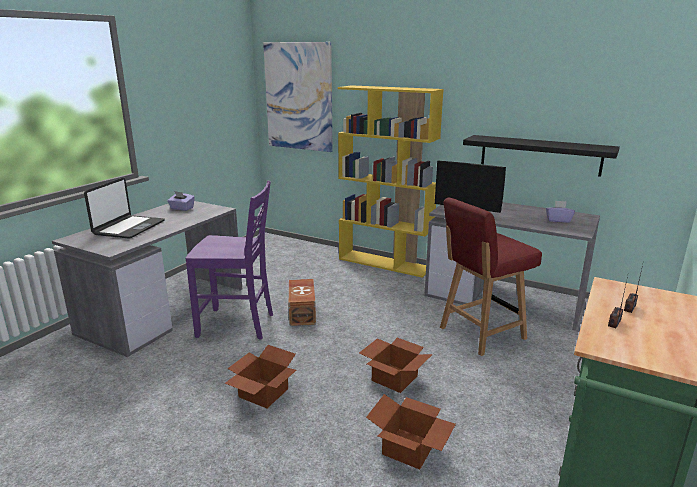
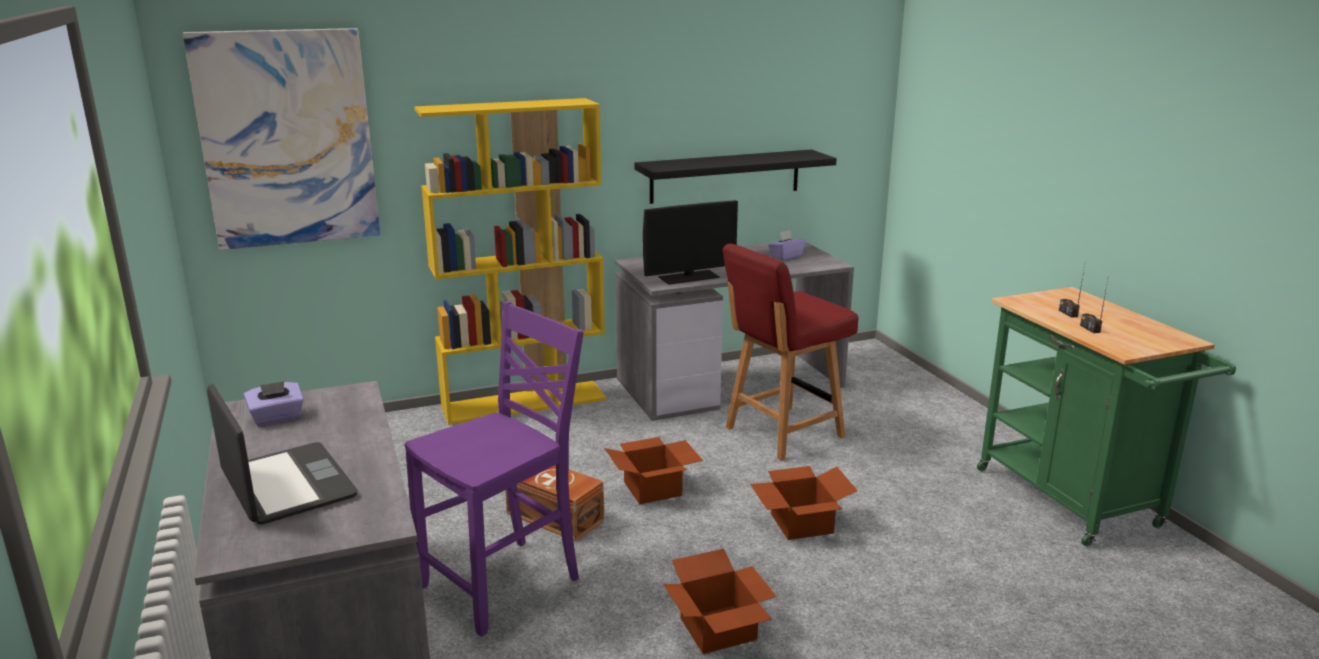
camera: 50 degrees left, 0 degrees up
(409, 449) = (936, 574): cardboard box -> cardboard box (654, 489)
(480, 333) = (782, 433): red chair -> red chair turned 45 degrees clockwise

